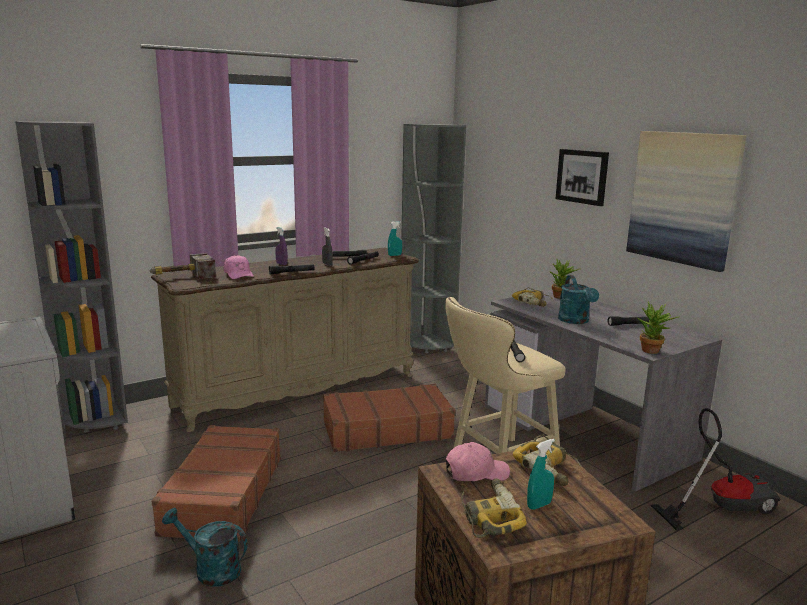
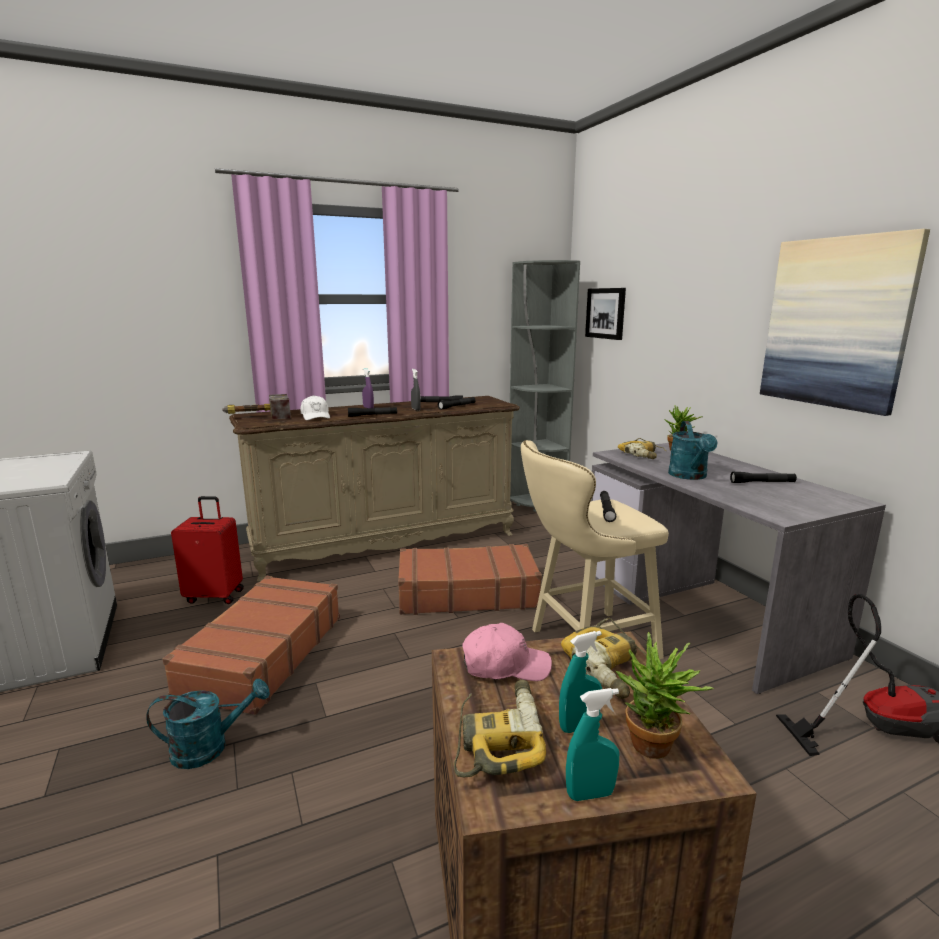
camera: 10 degrees right, 0 degrees up
(95, 424) = (173, 567): grey bookcase -> none
(152, 447) = (215, 595): none -> red suitcase
(211, 569) = (210, 747): turquoise watering can -> turquoise watering can turned 135 degrees clockwise
(238, 274) = (315, 416): pink cap -> white cap
(394, 255) = (494, 402): turquoise spray bottle -> turquoise spray bottle (590, 794)
(582, 176) = (708, 308): picture -> picture (606, 313)
(652, 352) = (784, 516): potted plant -> potted plant (653, 751)

